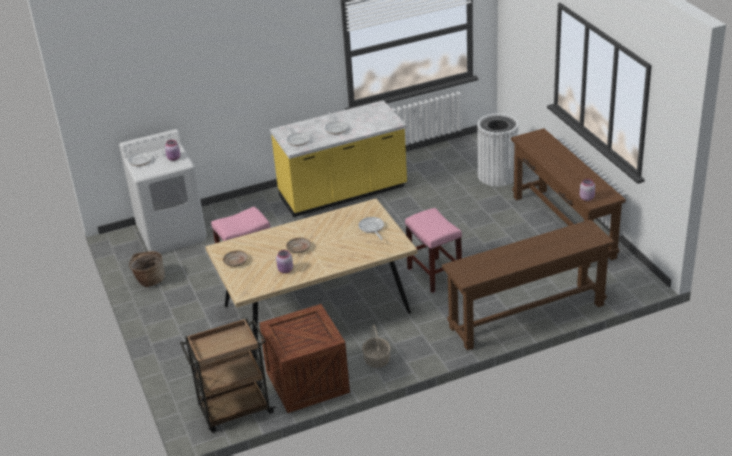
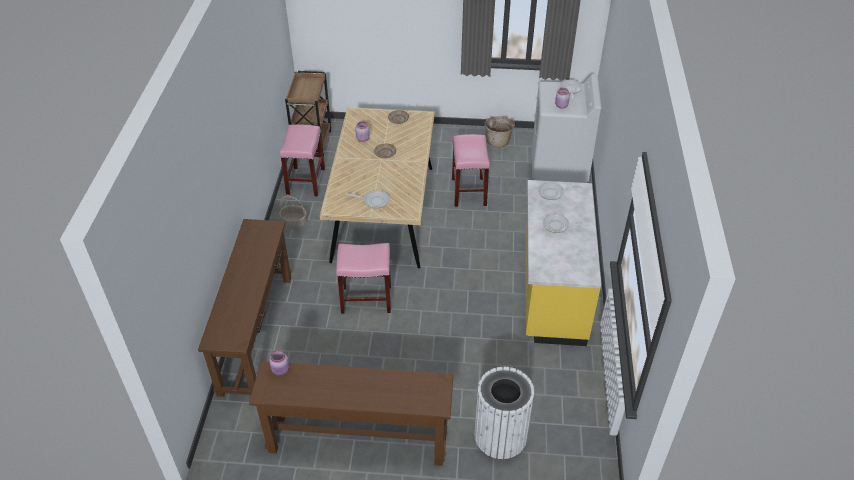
camera: 115 degrees right, 10 degrees up
(307, 383) = (305, 181): crate -> pink stool

